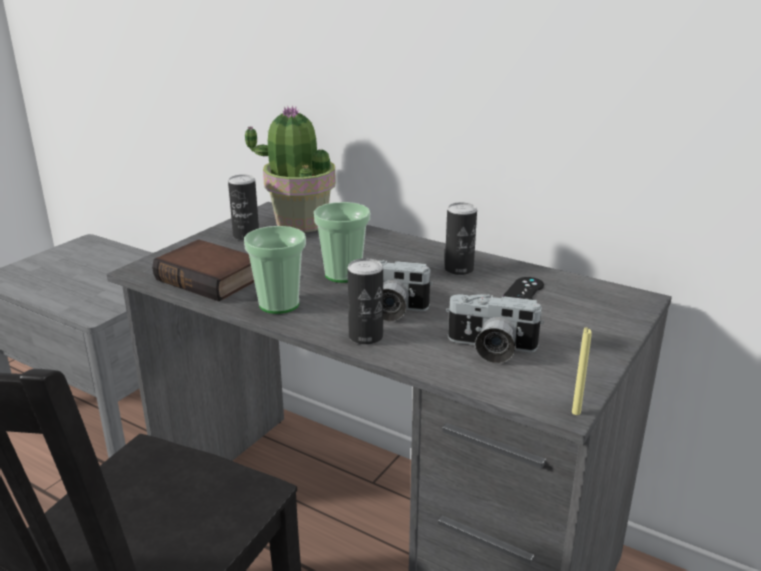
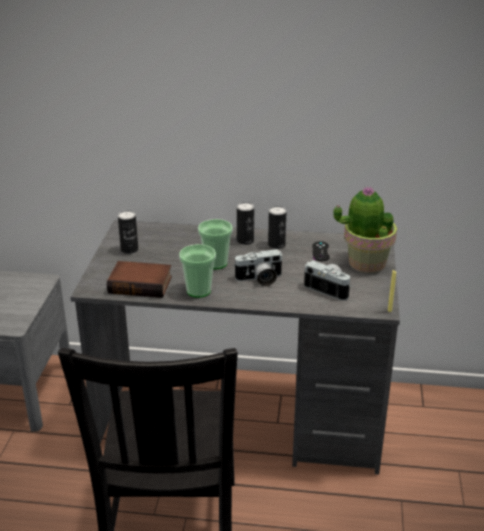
camera: 25 degrees left, 5 degrees up
(301, 222) = (154, 232): potted plant -> potted plant (366, 263)
(366, 336) = (263, 298): can -> can (245, 241)
(490, 349) = (329, 289): camera -> camera turned 135 degrees counterclockwise

